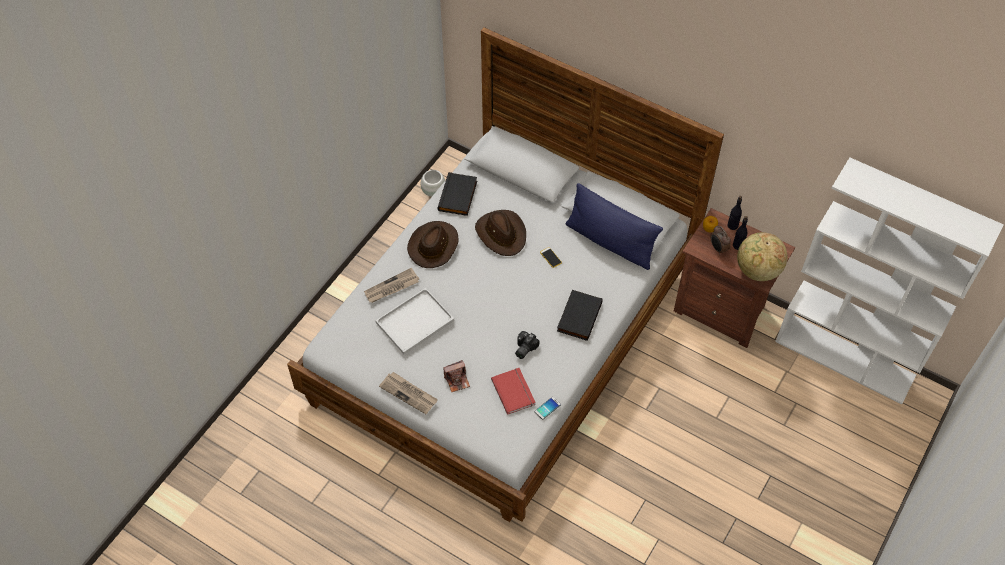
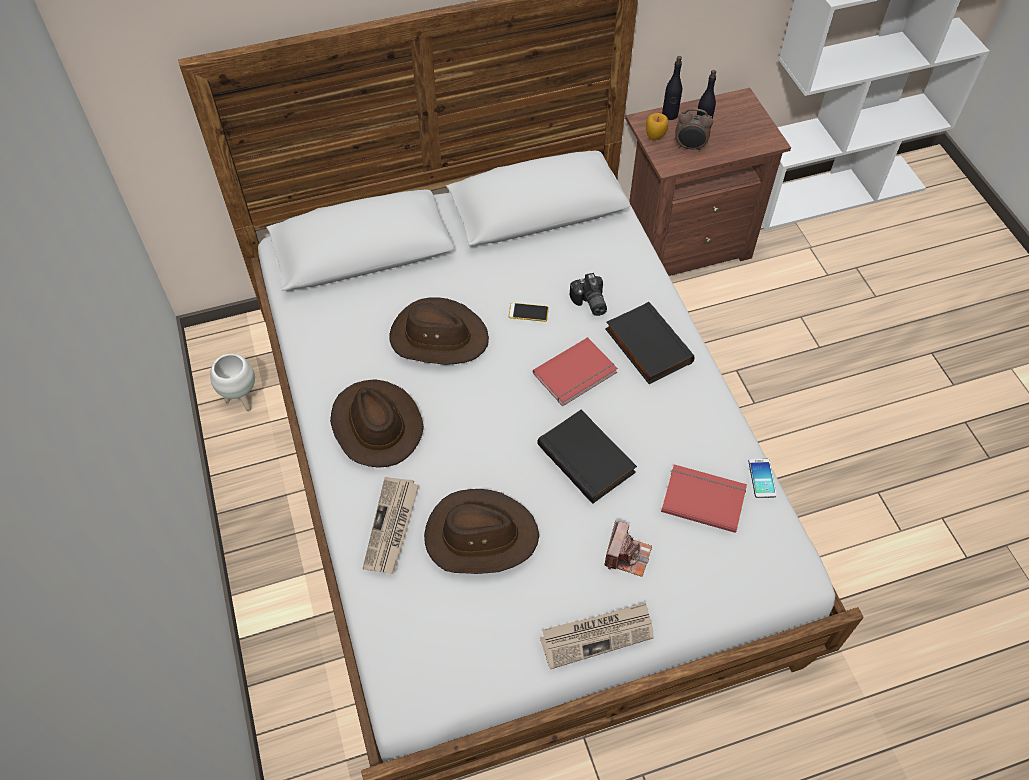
camera: 50 degrees left, 0 degrees up
(415, 320) = (480, 536): white tray -> brown hat
(458, 196) = (327, 341): black book -> black book (588, 458)
(523, 348) = (643, 439): camera -> camera (589, 303)
(534, 299) = (576, 374): none -> red book
(610, 242) = (566, 240): blue pillow -> none
(757, 270) = (753, 136): globe -> none

